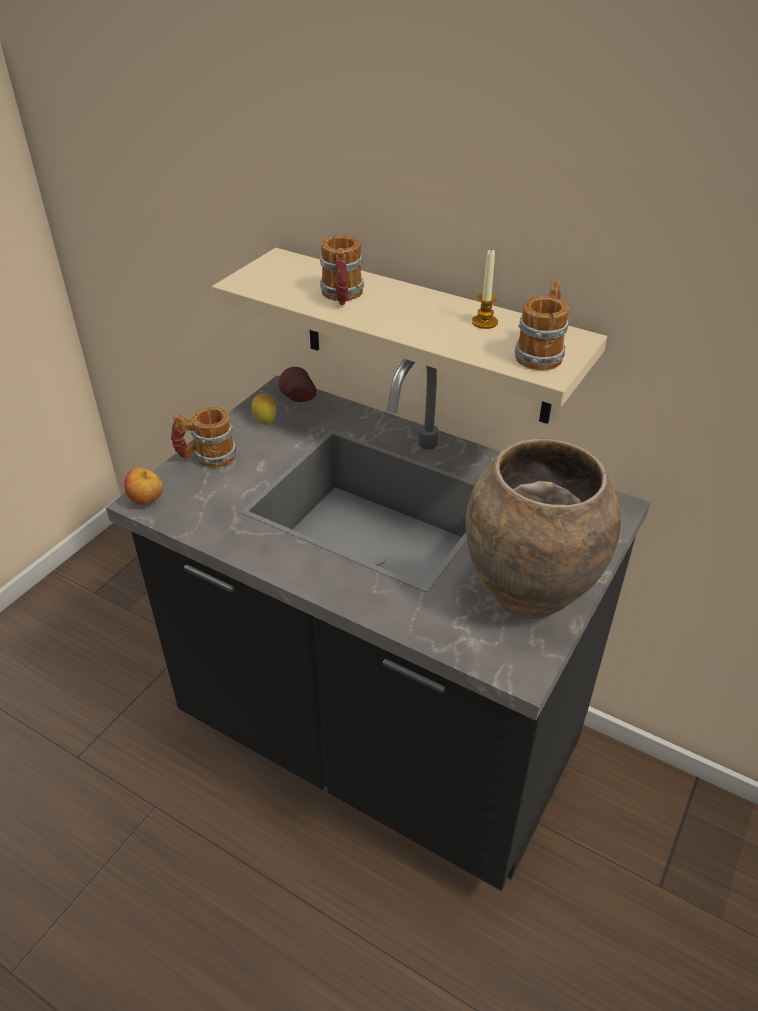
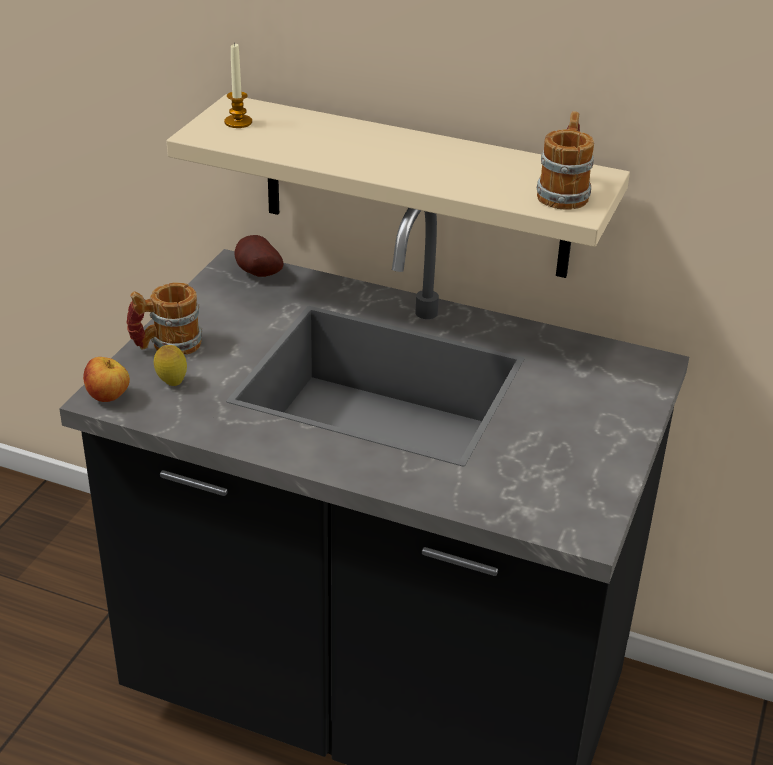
camera: 10 degrees left, 5 degrees down
(265, 423) = (226, 303): lemon -> lemon (172, 383)
(342, 296) = (324, 144): mug -> none
(484, 322) = (493, 164): candle -> candle (238, 122)
(527, 593) = (576, 458): brown vase -> none

